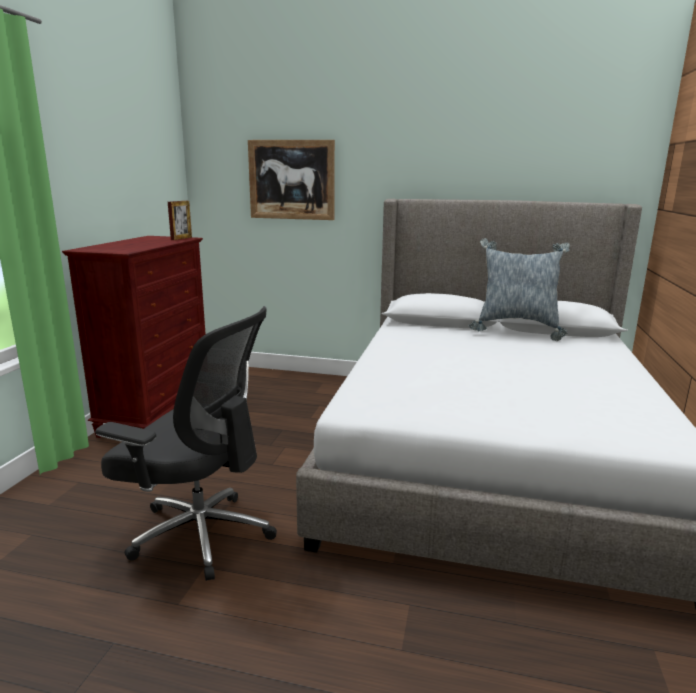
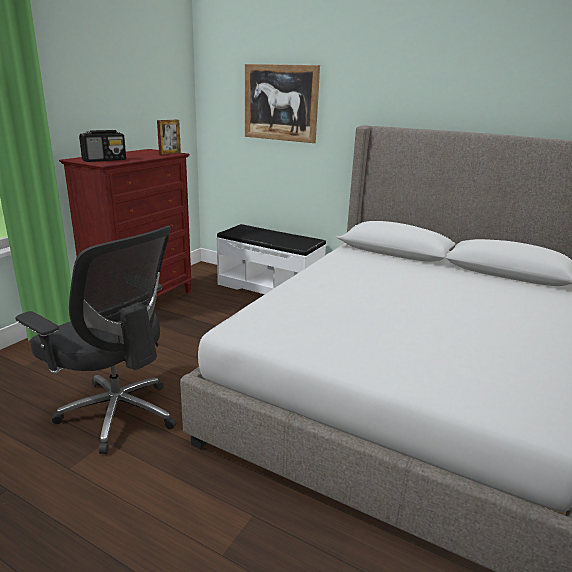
camera: 15 degrees right, 5 degrees up
(119, 248) = (105, 160): none -> radio
(294, 380) = (270, 288): none -> white bench
(515, 333) = (461, 271): pillow -> none

